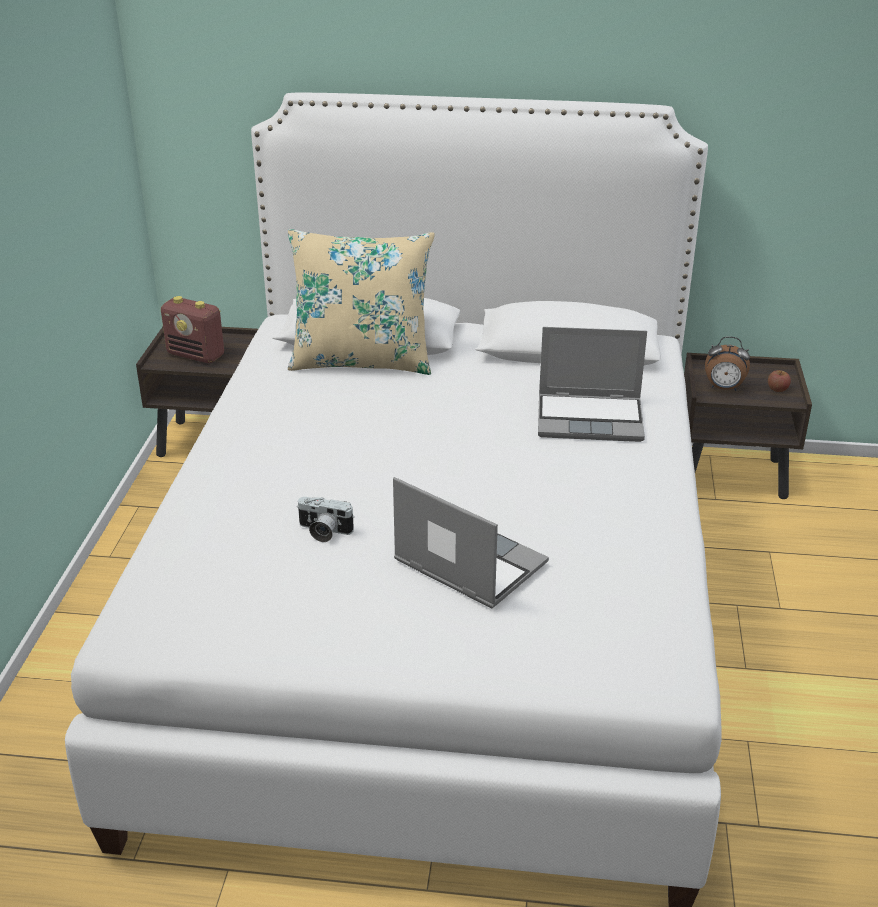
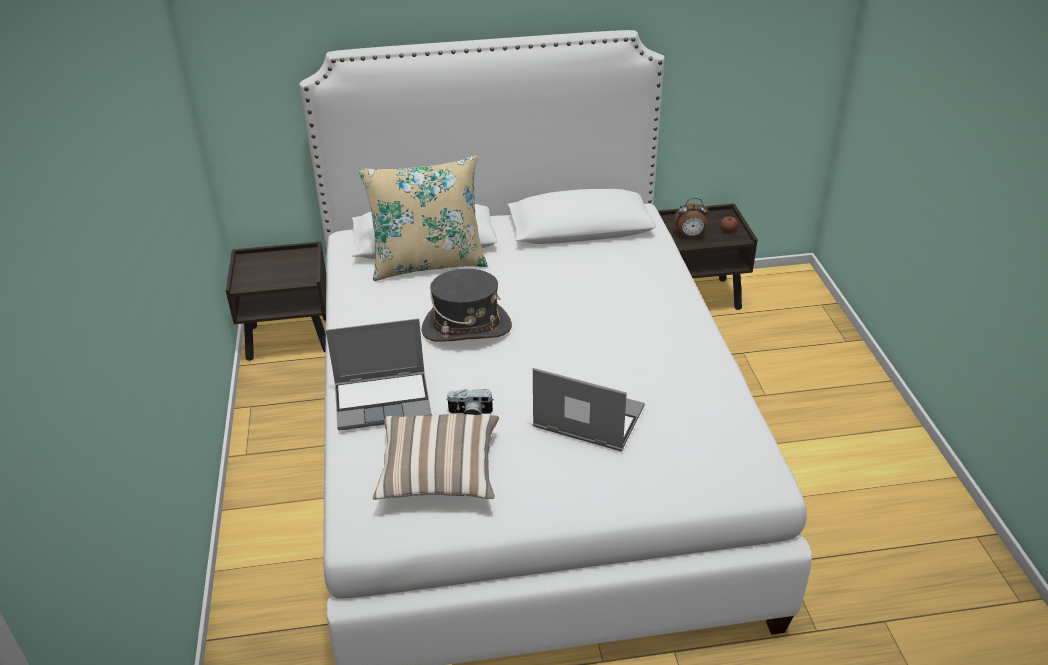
camera: 15 degrees left, 5 degrees up
(196, 355) = (271, 274): radio -> none
(252, 590) = (439, 473): none -> pillow
(370, 437) = (466, 328): none -> grey hat
(591, 419) = (623, 283): laptop -> laptop (384, 401)

